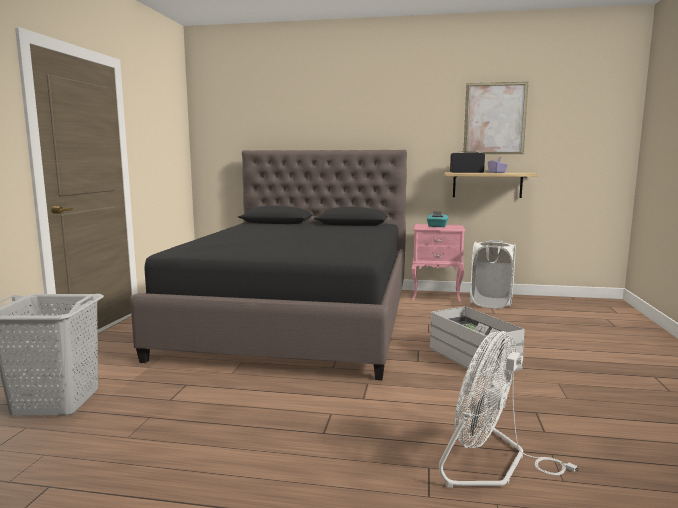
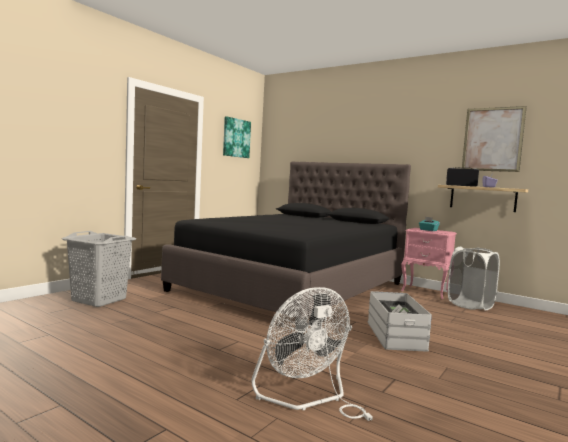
camera: 25 degrees right, 5 degrees down
(162, 120) = (236, 138): none -> picture

